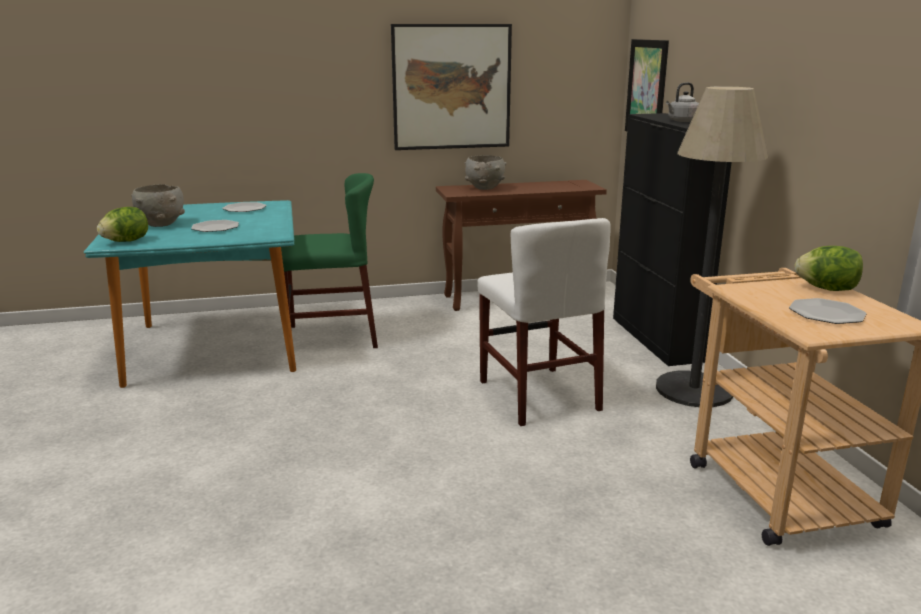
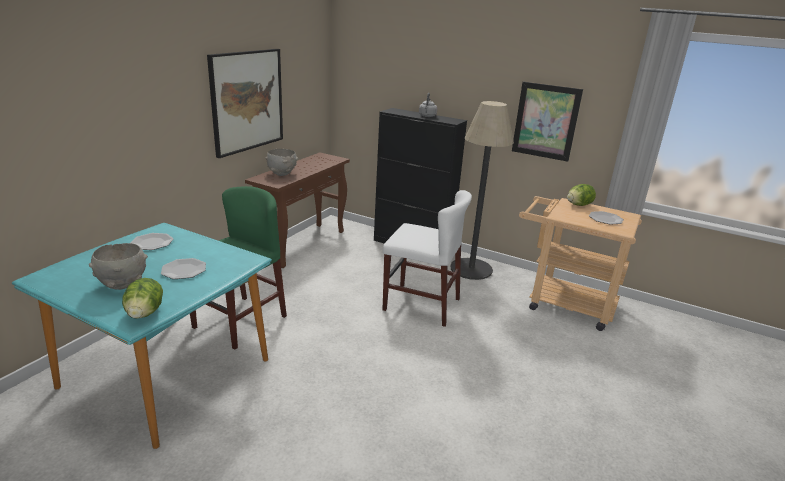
camera: 50 degrees left, 5 degrees up
(646, 88) = (361, 89): picture -> picture (545, 121)

